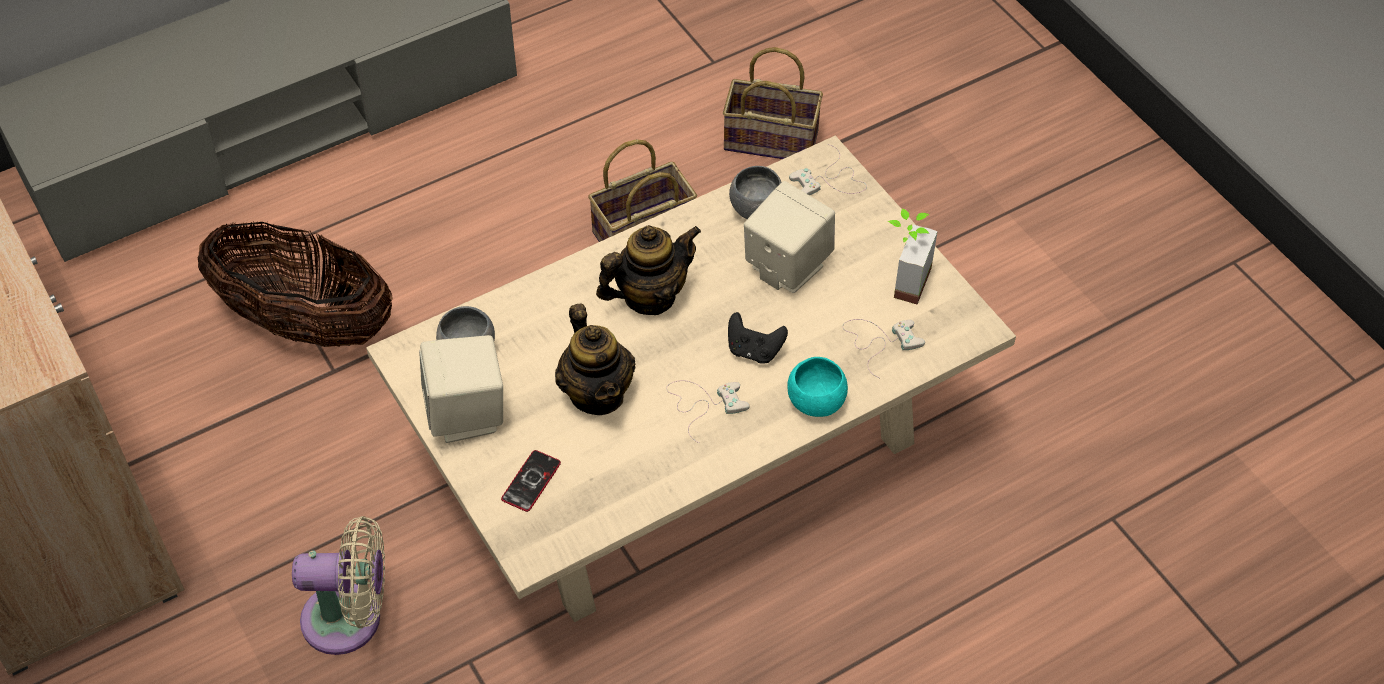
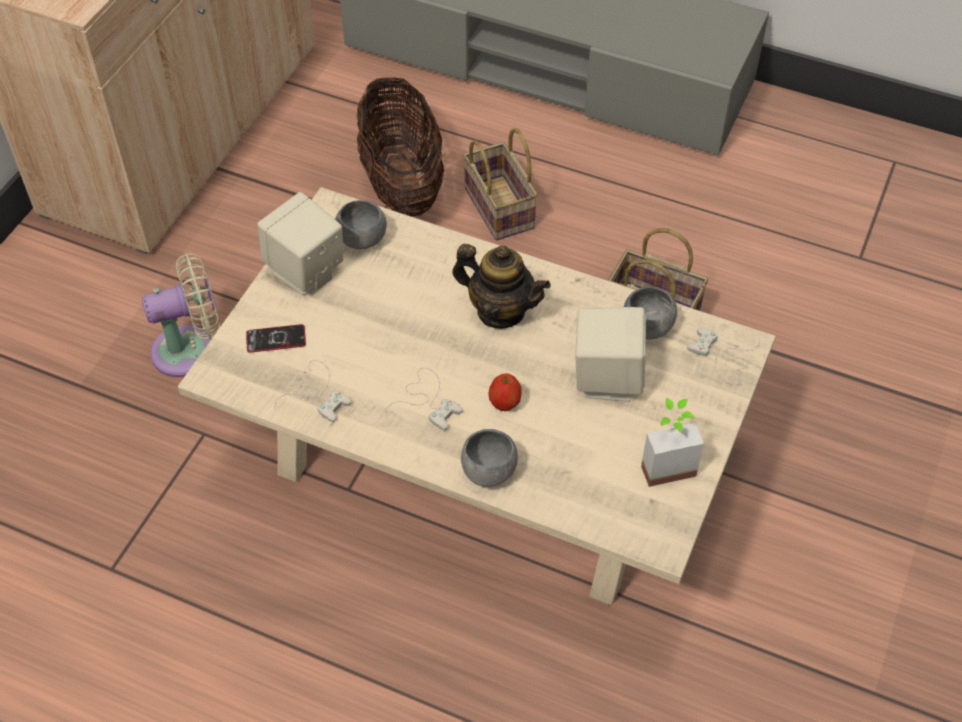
camera: 55 degrees right, 0 degrees up
(350, 619) = (191, 350): beige fan -> beige fan turned 75 degrees counterclockwise
(597, 393) = (384, 332): teapot -> none
(754, 350) = (505, 403): black game controller -> apple
(773, 139) = (824, 339): basket -> basket (501, 209)
(816, 401) = (489, 470): turquoise bowl -> grey bowl
(880, 341) = (587, 481): white game controller -> white game controller (317, 393)

